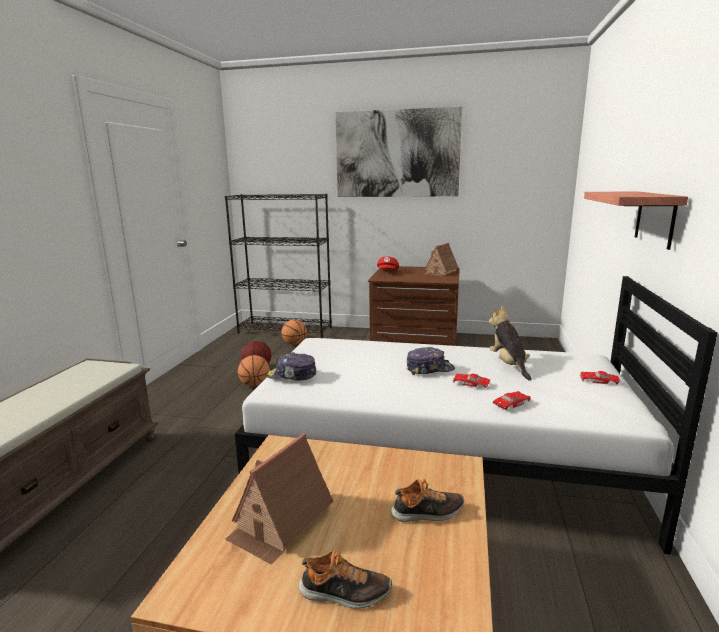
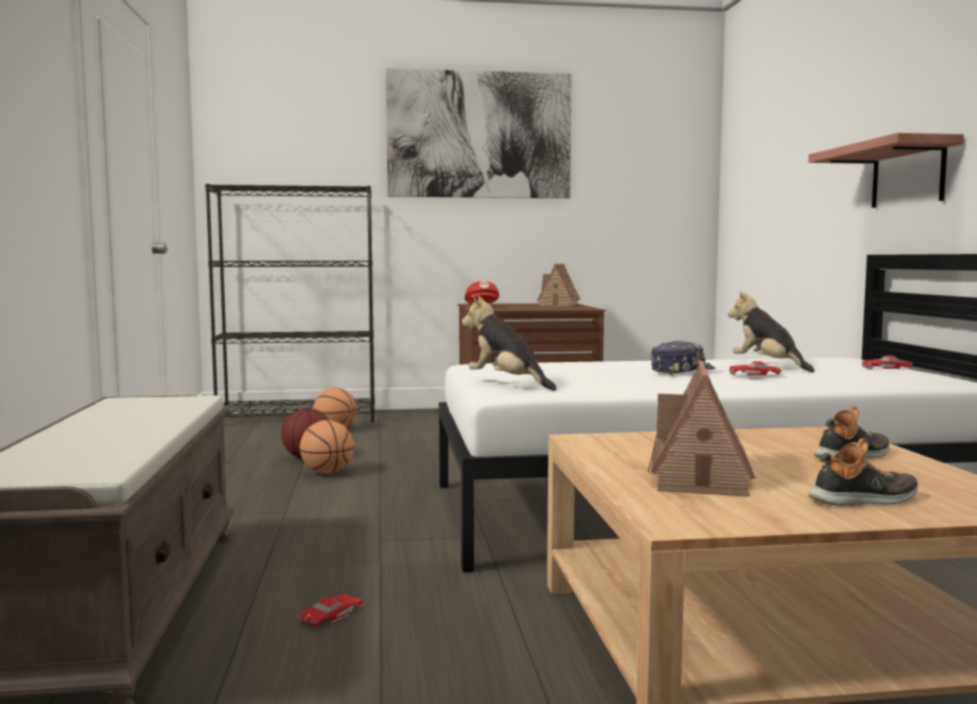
camera: 20 degrees left, 10 degrees down
(292, 375) = (507, 383): cap -> plush toy
(511, 403) = (827, 381): red toy car -> red toy car (330, 615)

